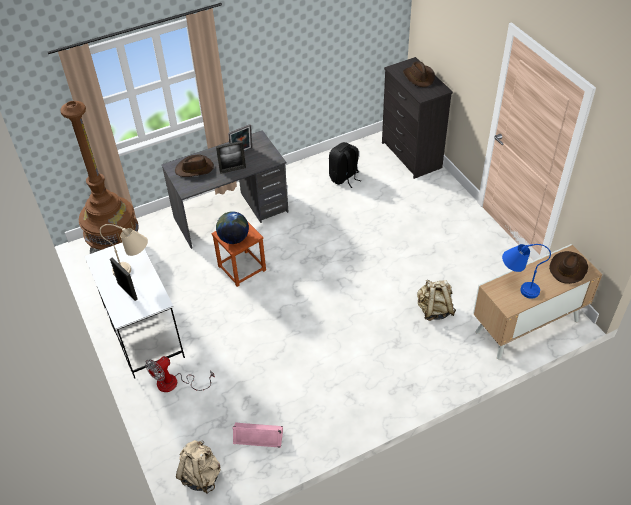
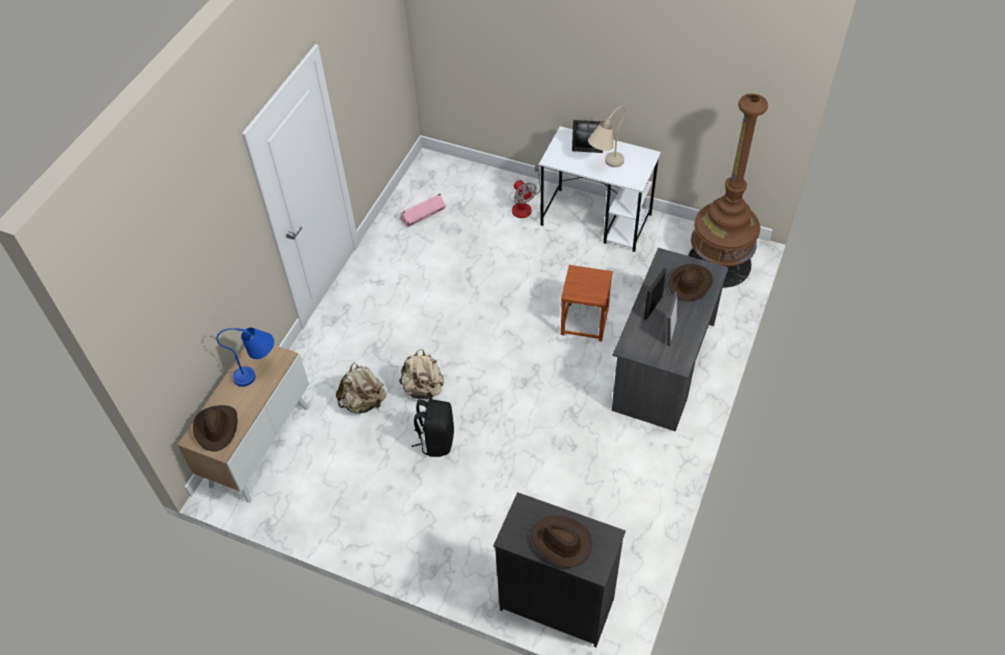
camera: 140 degrees right, 5 degrees up
(175, 383) = (524, 205): fan -> fan turned 150 degrees clockwise
(201, 475) = (438, 172): beige backpack -> beige backpack (424, 389)
(233, 238) = (585, 279): globe -> none
(344, 177) = (602, 503): black backpack -> black backpack (436, 440)

